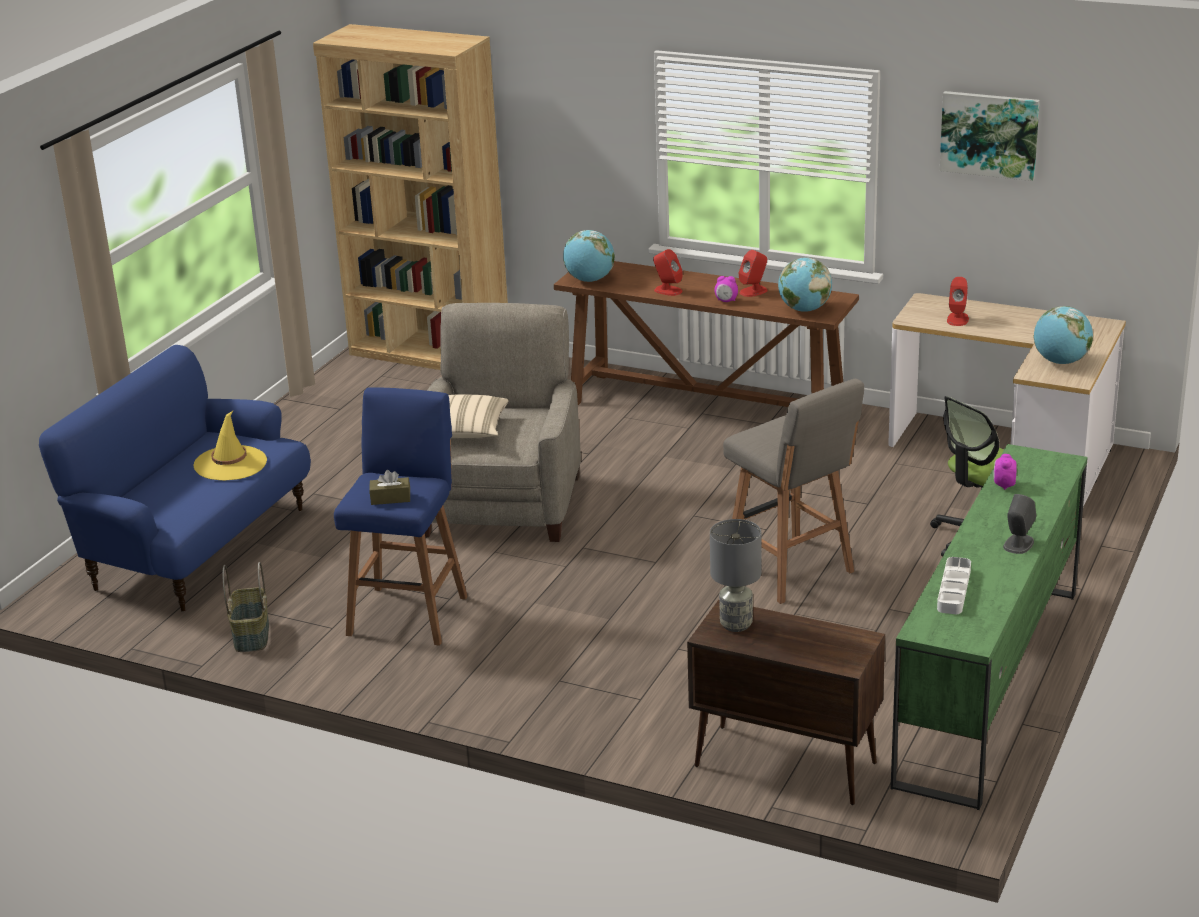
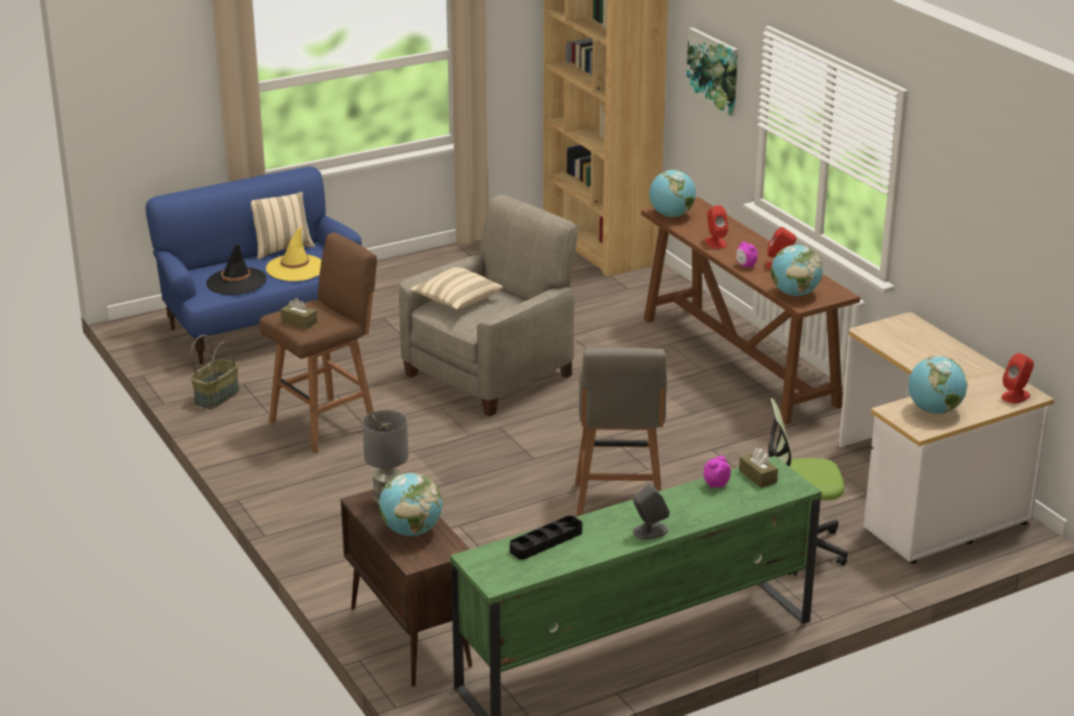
camera: 35 degrees right, 0 degrees up
(182, 451) = (282, 249): none -> beige pillow
(185, 499) = (236, 282): none -> black hat
(409, 613) = (326, 424): blue stool -> brown stool
(799, 640) = (411, 531): none -> globe
(954, 590) = (546, 541): white tray -> black tray
(957, 319) = (907, 345): red speaker -> red speaker (1016, 396)
(989, 134) = (974, 177): picture -> picture (714, 70)
(1023, 465) = (757, 476): none -> brown tissue box

